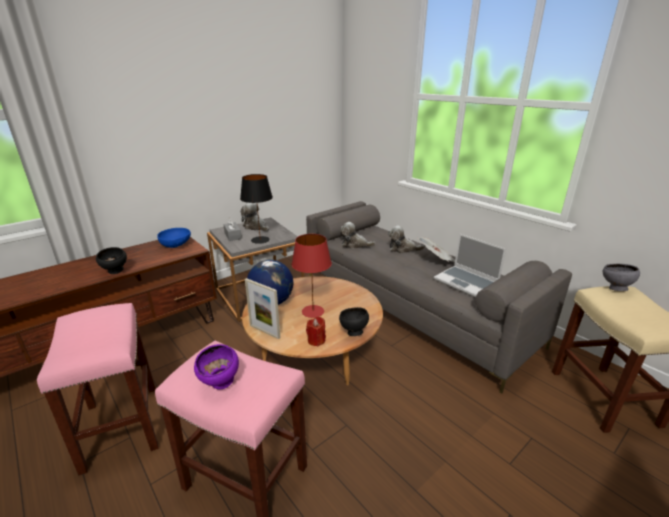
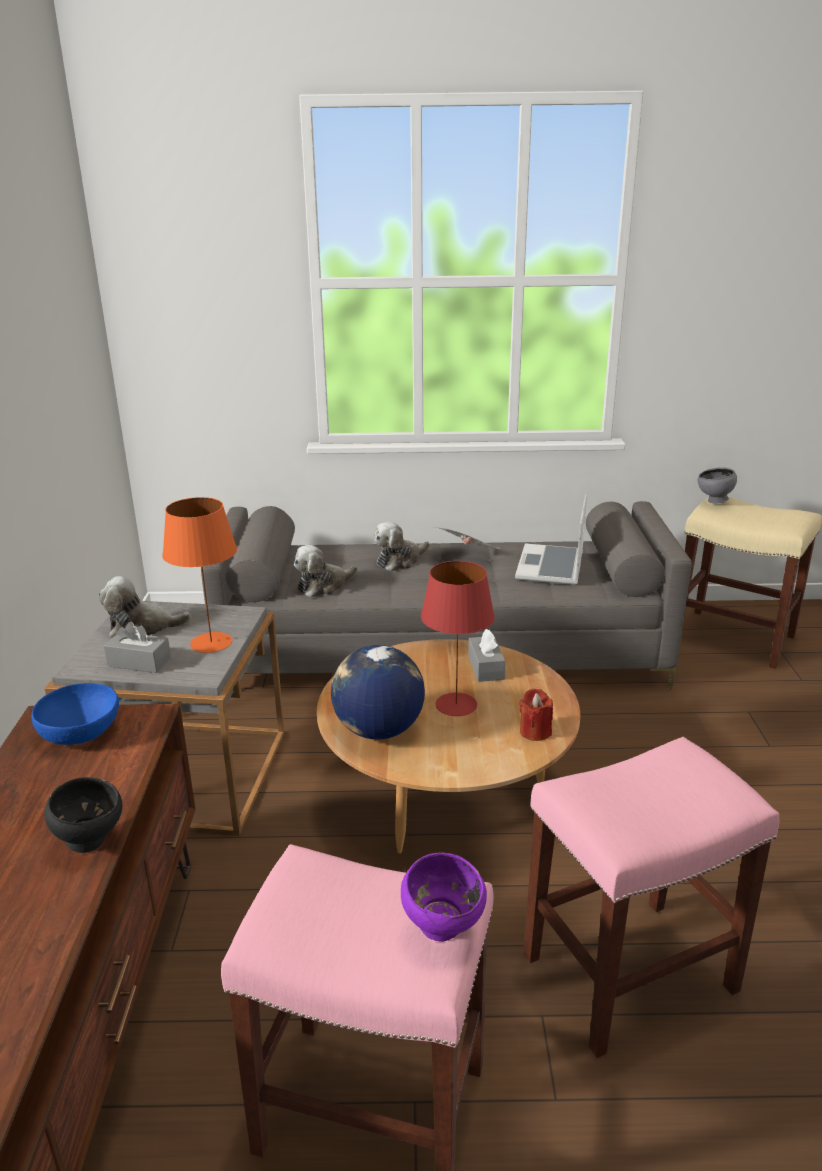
camera: 50 degrees left, 0 degrees up
(221, 384) = (666, 805): purple bowl -> purple bowl (444, 929)
(260, 240) = (211, 643): black table lamp -> orange table lamp
(264, 331) = (457, 767): picture frame -> none
(353, 306) = (486, 667): none -> grey tissue box
(353, 333) = (551, 696): black bowl -> none
(467, 282) = (551, 567): laptop -> laptop turned 105 degrees clockwise

